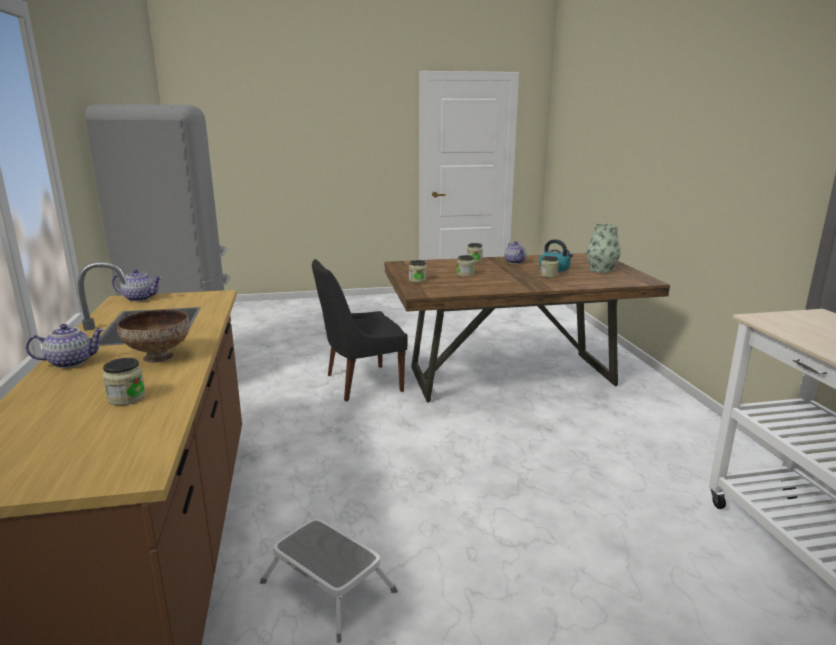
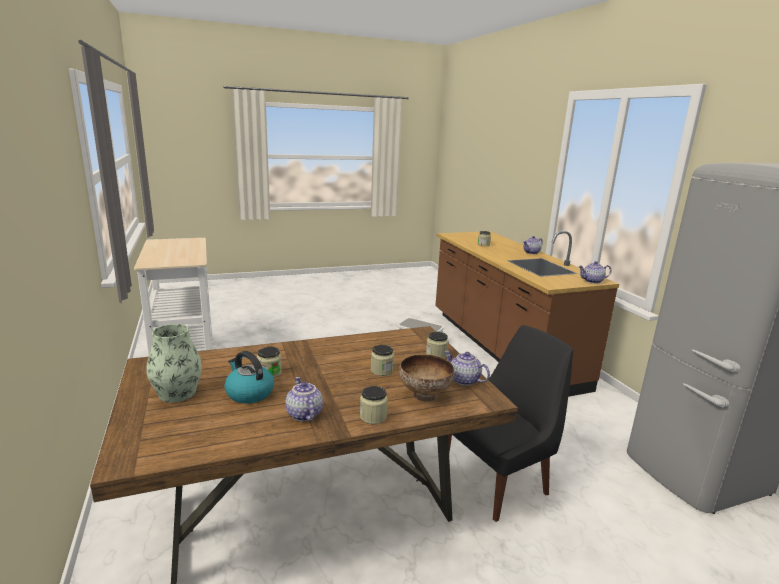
camera: 170 degrees right, 0 degrees up
(160, 357) = (501, 254): bowl -> bowl (424, 395)
(407, 269) = (464, 380): none -> teapot

